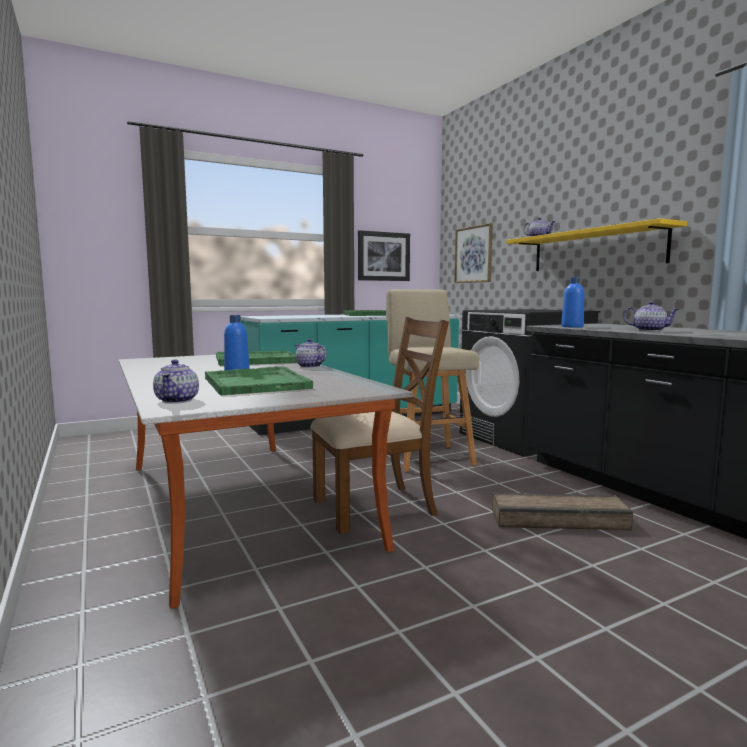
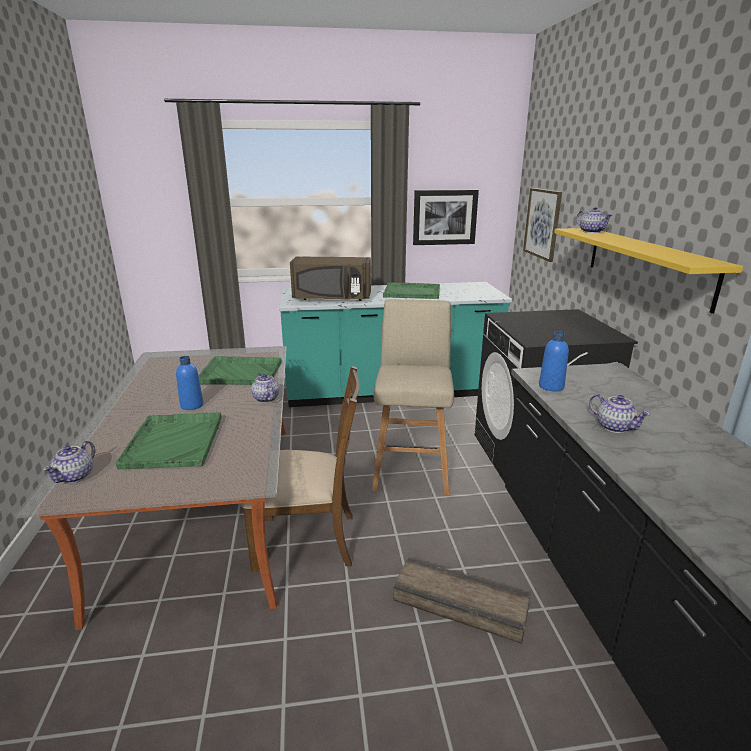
camera: 20 degrees right, 15 degrees up
(303, 316) = (332, 298): none -> brown microwave

